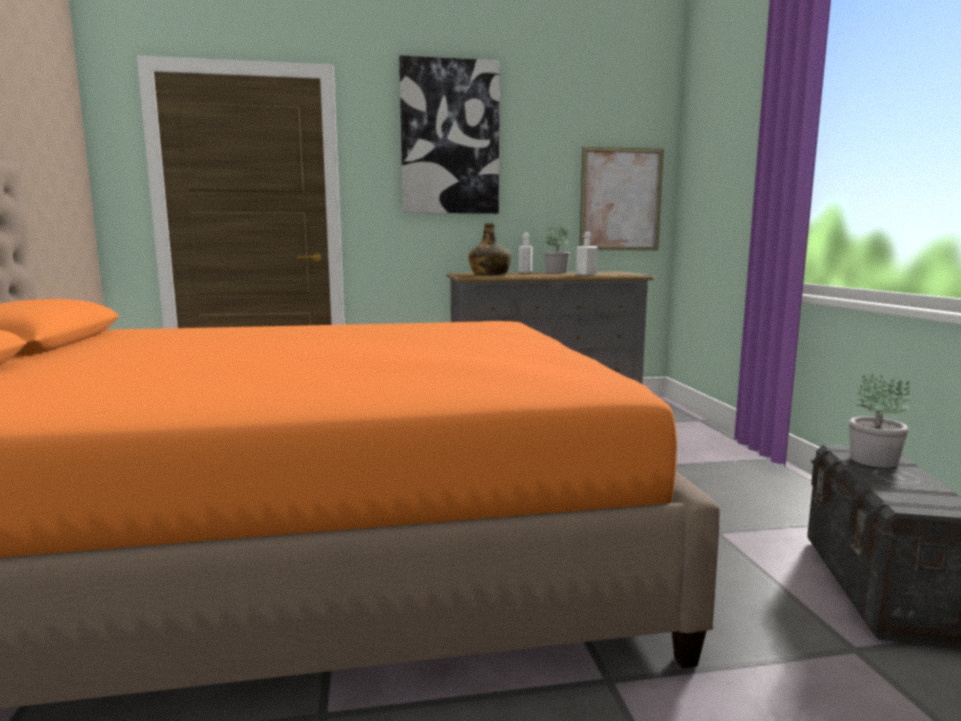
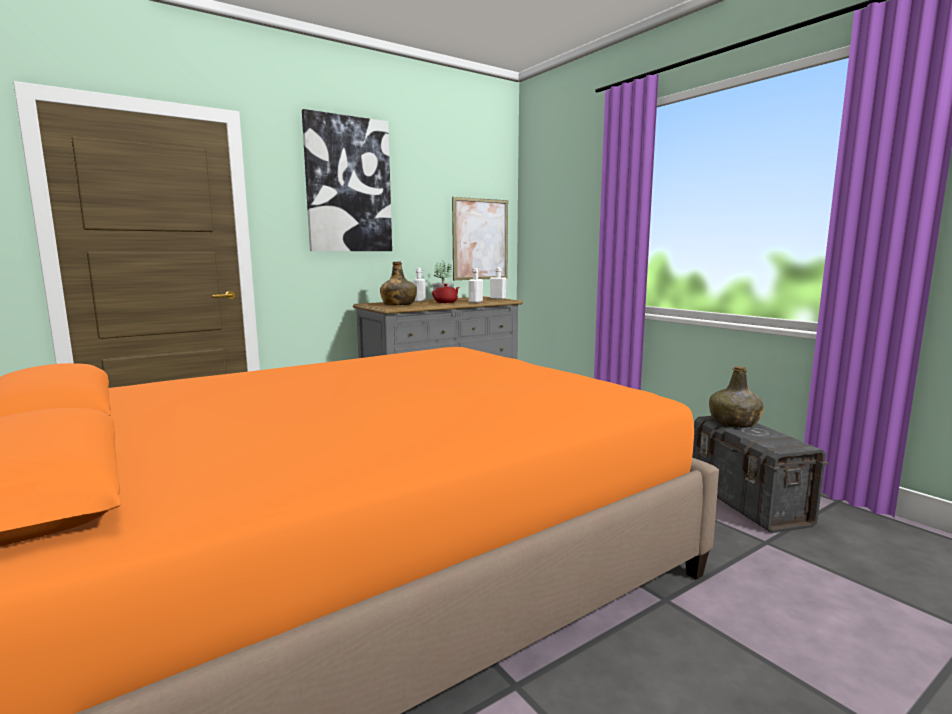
camera: 25 degrees left, 0 degrees up
(550, 274) = (446, 302): none -> red teapot
(626, 273) = (498, 298): none -> white bottle
(874, 460) = (734, 423): potted plant -> green bottle

